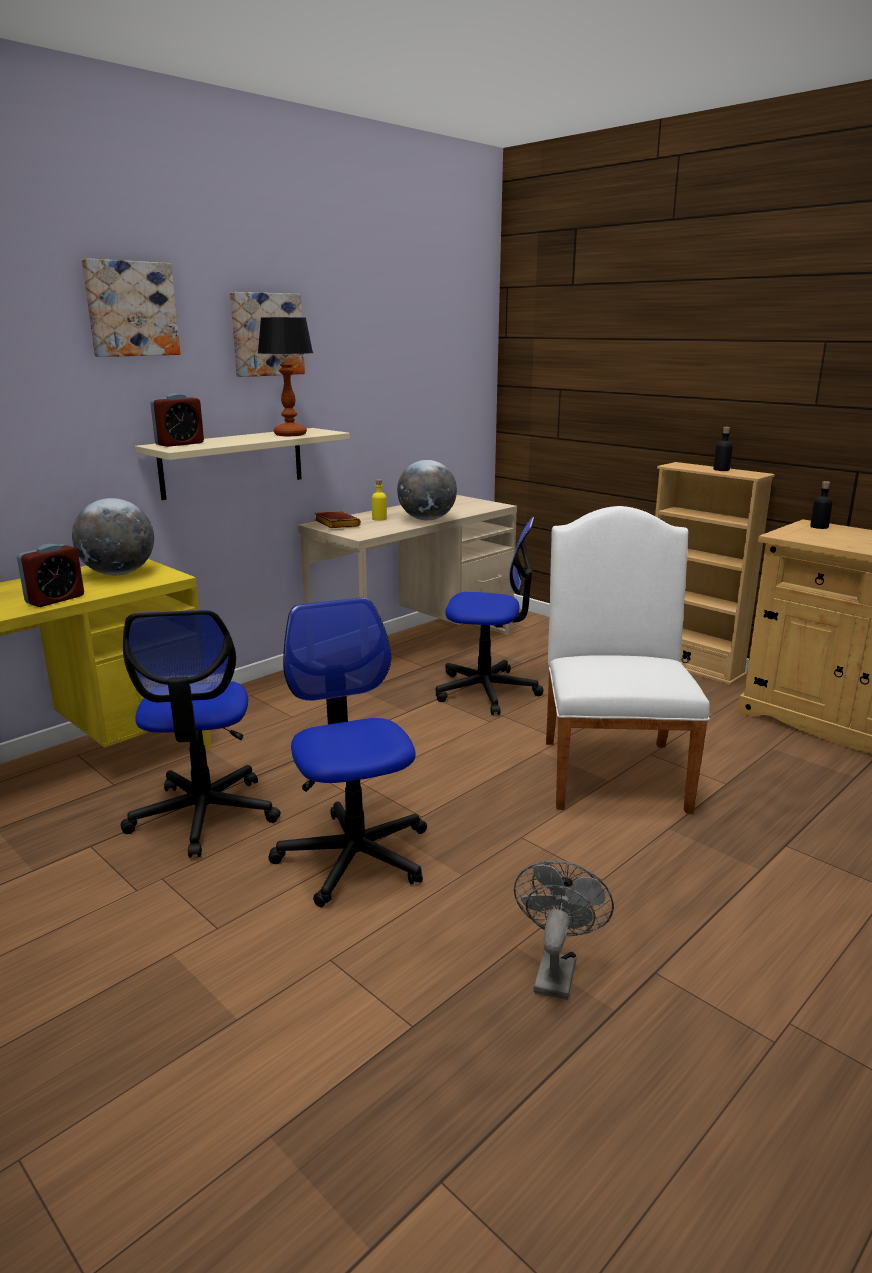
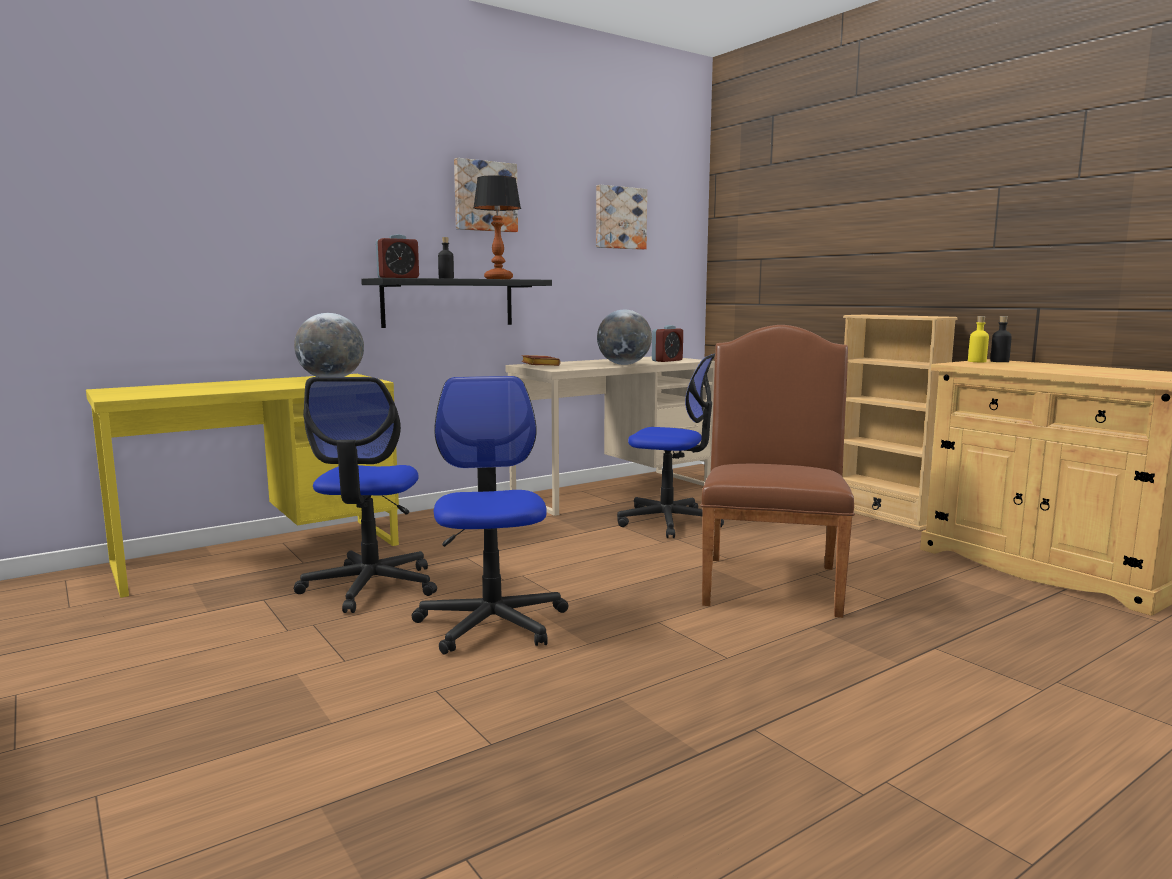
camera: 10 degrees right, 10 degrees down
(55, 599) = (268, 387): alarm clock -> alarm clock (667, 360)
(130, 309) = (366, 165): picture -> picture (619, 218)
(233, 462) = (448, 303): beige shelf -> black shelf
(379, 519) = (581, 363): yellow bottle -> yellow bottle (977, 361)
(555, 969) = (651, 717): grey fan -> none
(612, 768) = (771, 580): white chair -> brown chair
(721, 469) = (904, 315): black bottle -> black bottle (446, 278)

